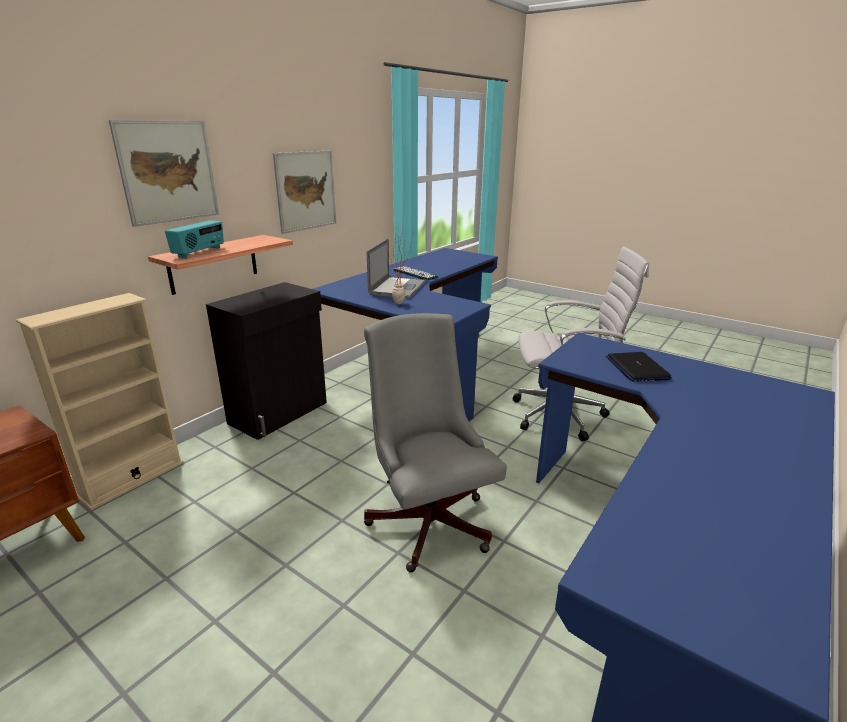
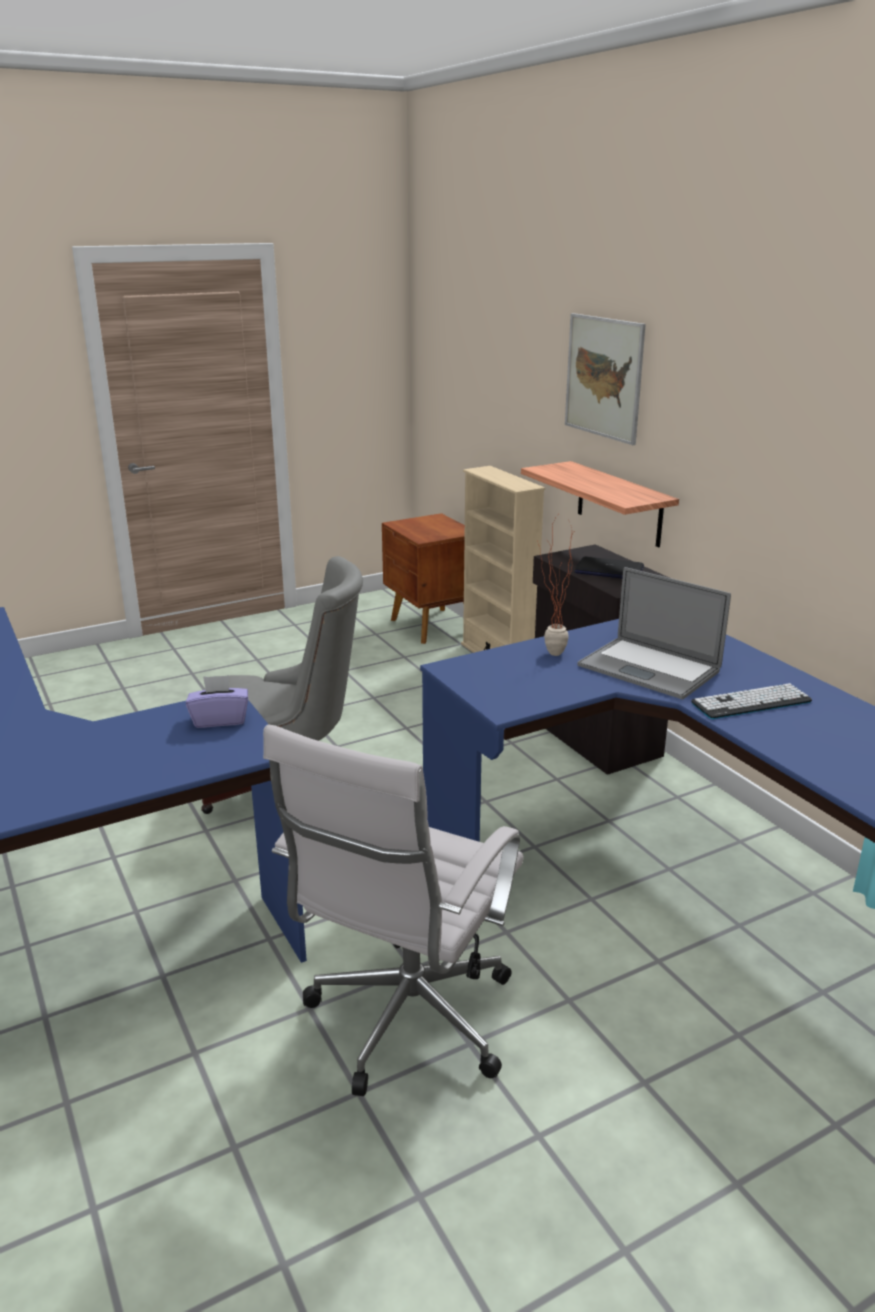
camera: 115 degrees right, 0 degrees up
(199, 252) = (572, 474): radio -> none
(306, 191) = (758, 462): picture -> none
(578, 356) = (220, 719): none -> purple tissue box
(636, 368) = (137, 745): laptop -> laptop (609, 570)

